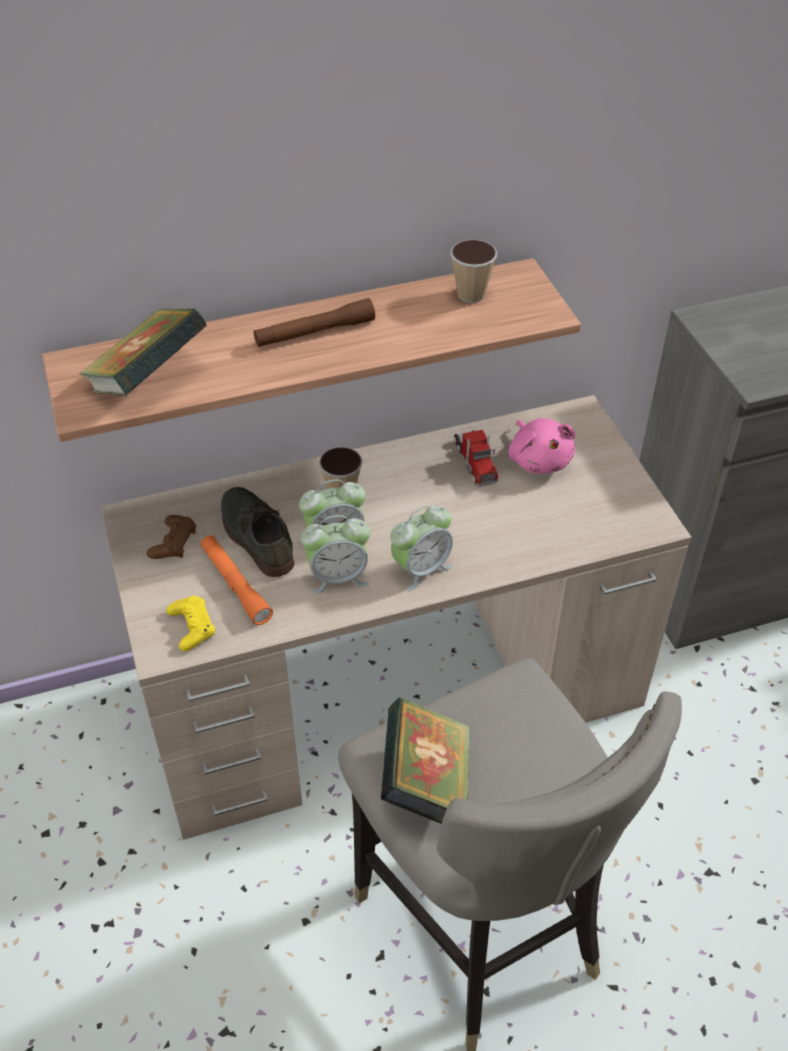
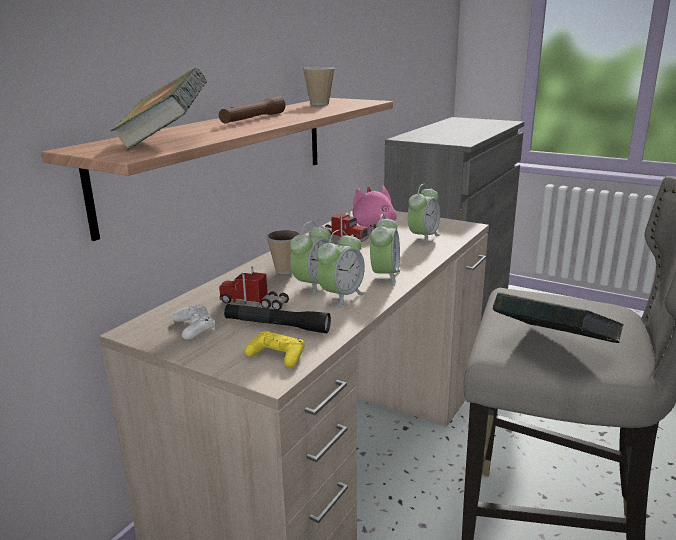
camera: 40 degrees left, 25 degrees down
(173, 543) = (194, 327): brown game controller -> white game controller
(235, 585) = (277, 326): orange flashlight -> black flashlight
(255, 535) = (254, 303): grey shoe -> toy truck
(539, 459) = (374, 227): pink plush toy -> pink plush toy turned 135 degrees counterclockwise
(564, 518) = (423, 237): none -> alarm clock

